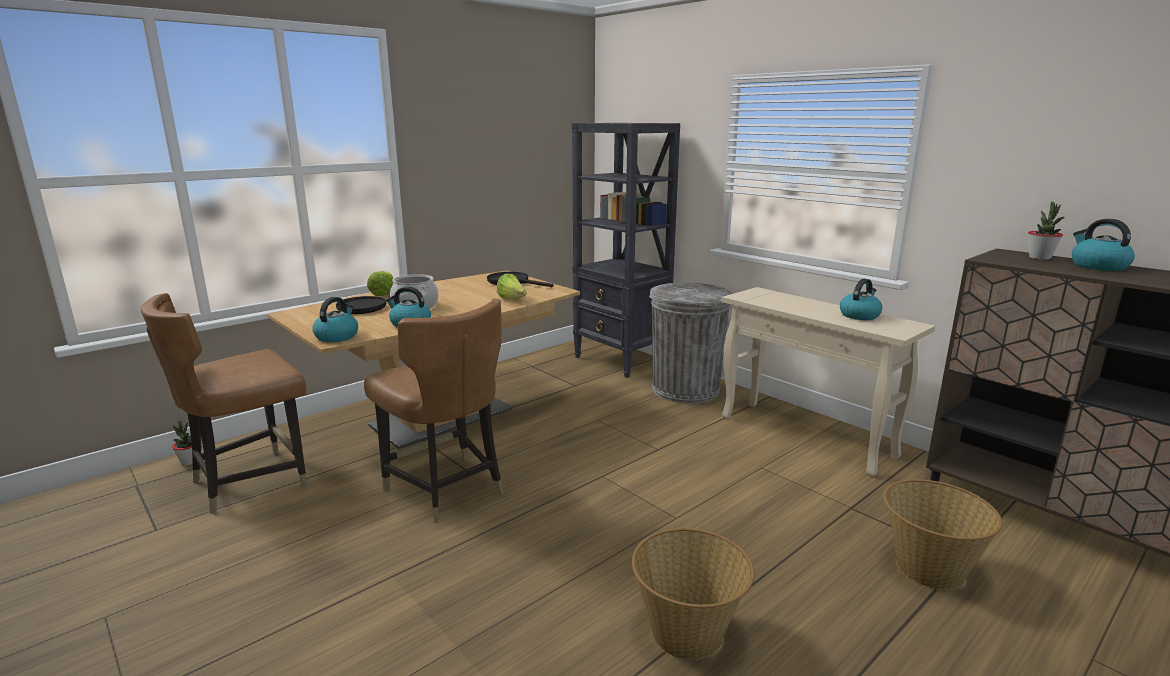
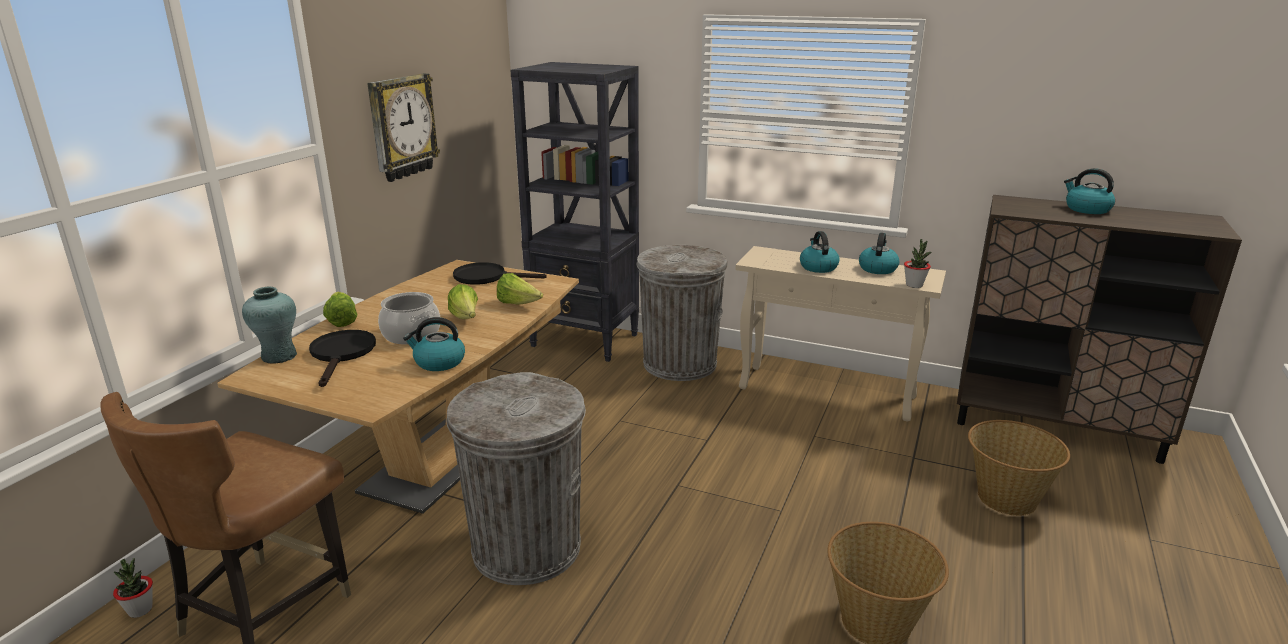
camera: 25 degrees left, 5 degrees up
(320, 306) = (279, 356): none -> turquoise vase
(337, 336) = (369, 399): kettle -> kettle (818, 267)
(446, 489) = (526, 548): brown chair -> grey trash can
(464, 303) = (466, 318): none -> lettuce
(475, 161) = (402, 127): none -> wall clock
(1039, 258) = (1038, 204): potted plant -> potted plant (914, 285)

